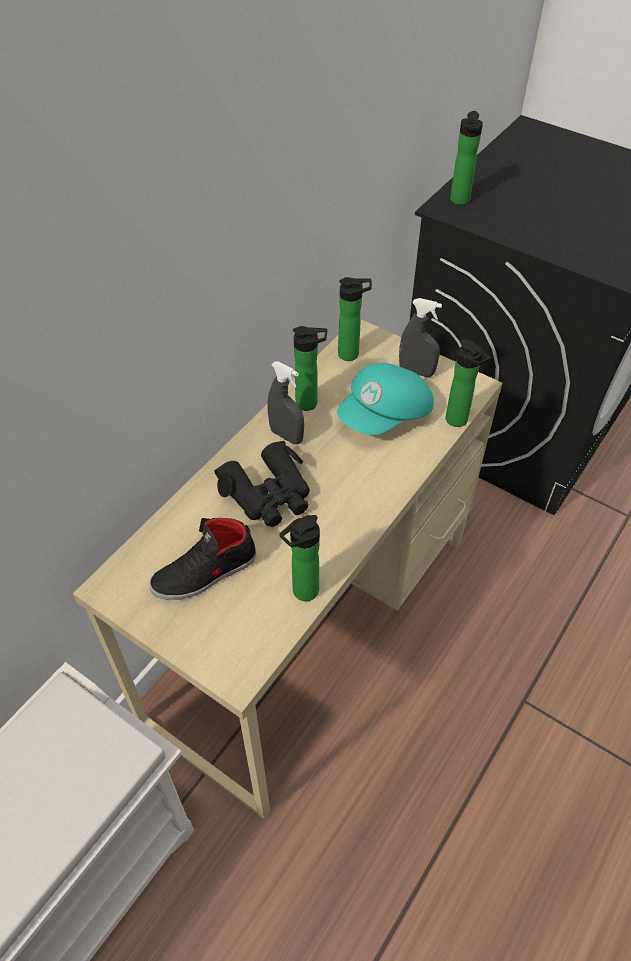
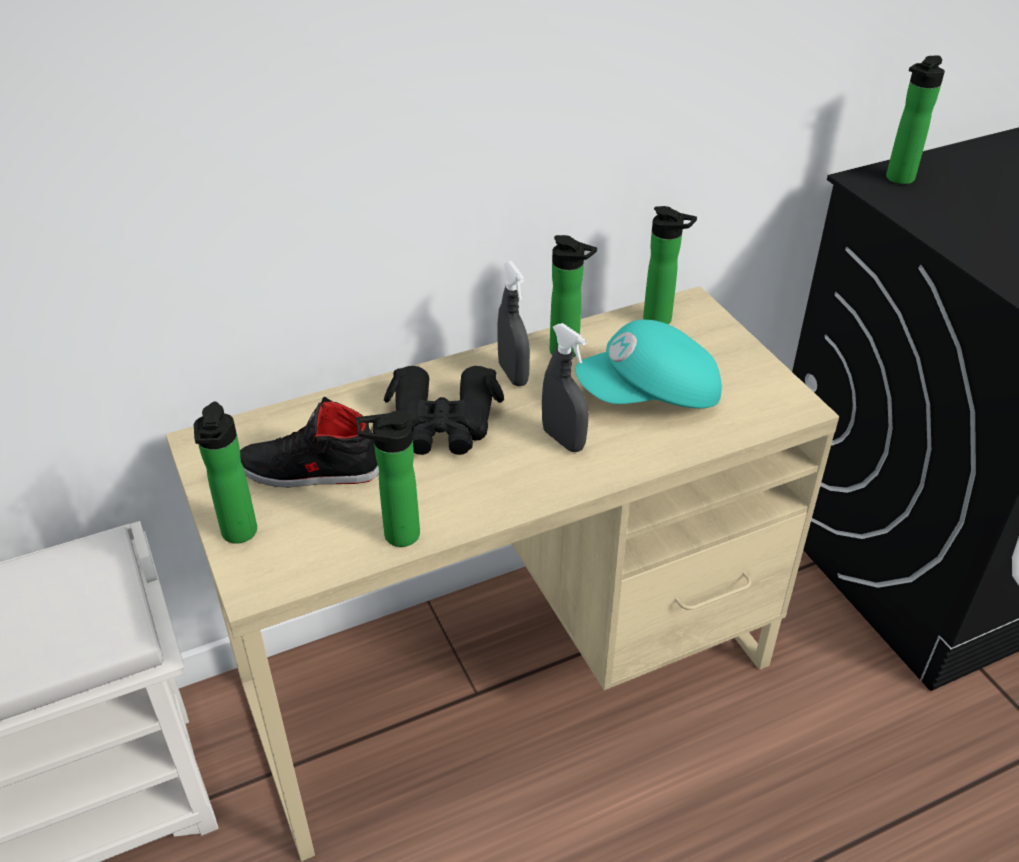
camera: 30 degrees right, 10 degrees down
(416, 372) = (729, 365): grey spray bottle -> grey spray bottle (563, 440)
(459, 421) = (741, 436): bottle -> bottle (238, 535)

